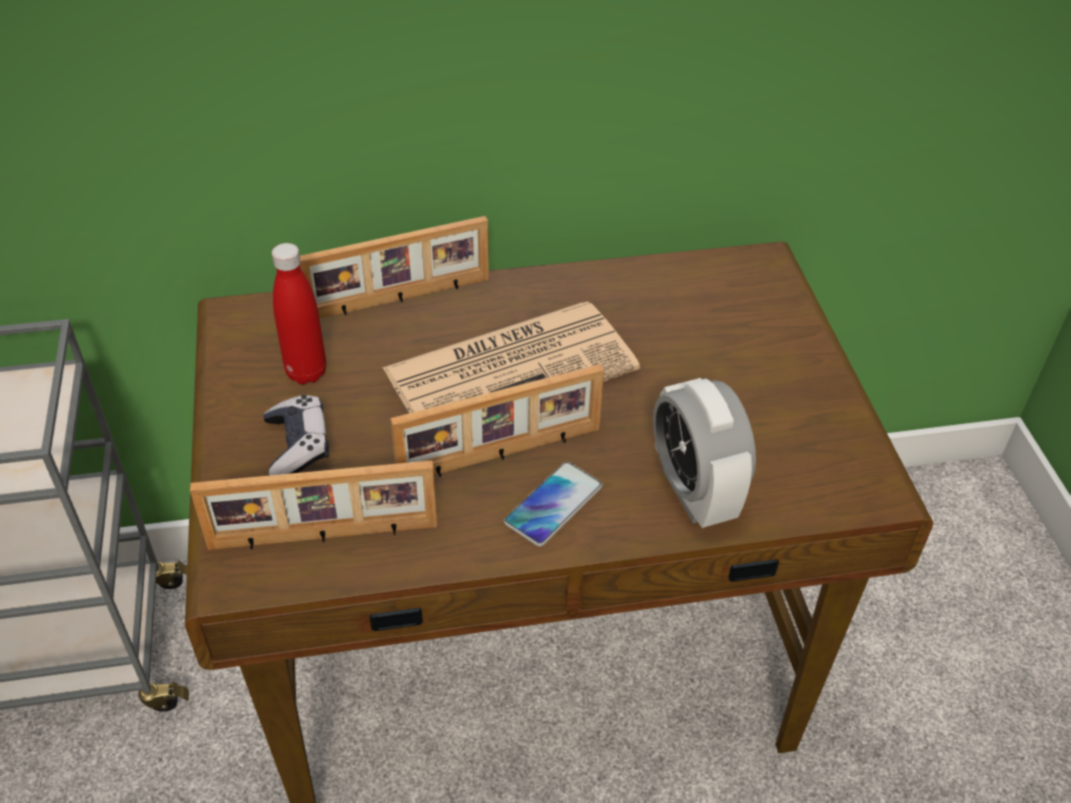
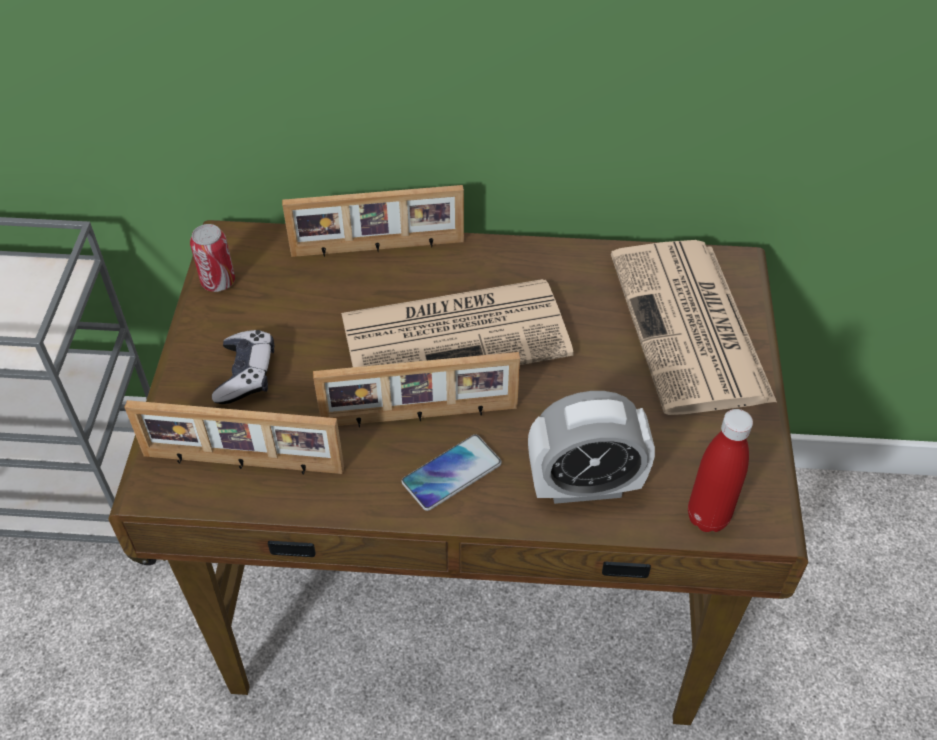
camera: 15 degrees right, 5 degrees up
(236, 358) = (218, 282): none -> can
(306, 372) = (274, 306): red bottle -> red bottle (708, 517)
(694, 492) = (584, 486): alarm clock -> alarm clock turned 90 degrees counterclockwise
(745, 325) = (691, 329): none -> newspaper

